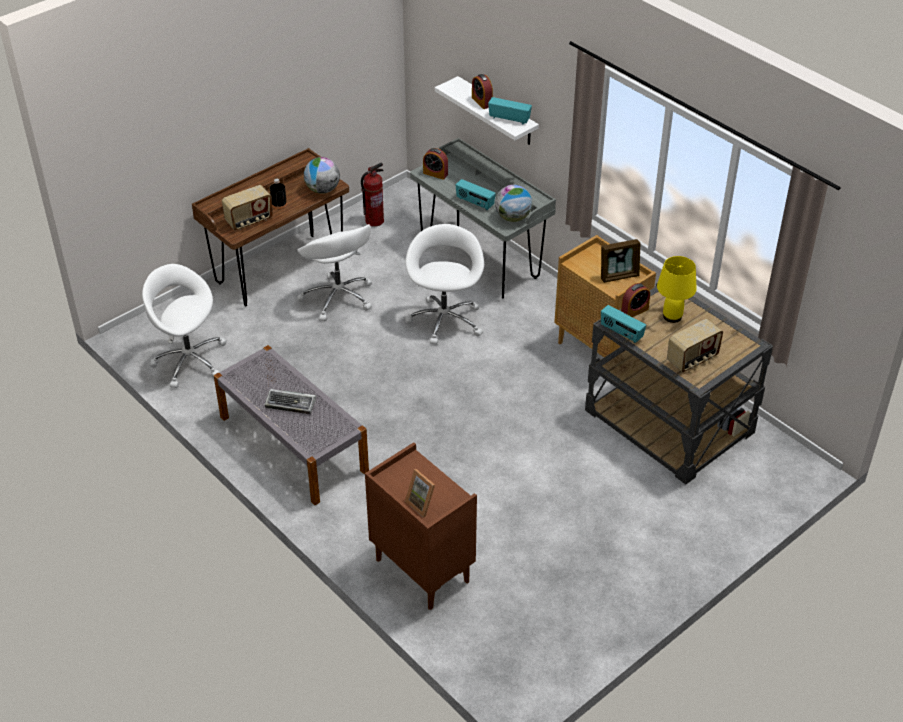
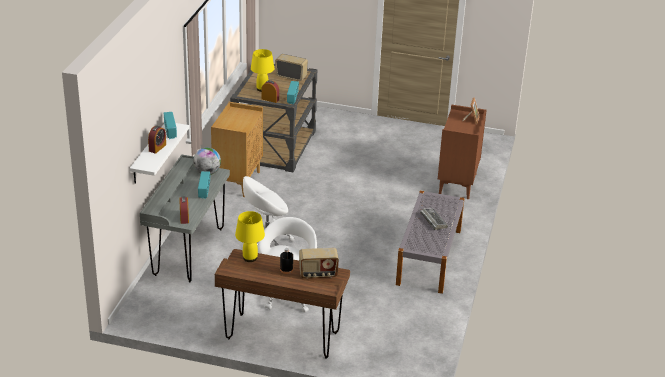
camera: 125 degrees left, 10 degrees down
(189, 361) = (412, 331): white office chair -> none
(249, 221) = (318, 274): radio -> radio turned 150 degrees clockwise
(322, 190) = (250, 258): globe -> yellow table lamp
(374, 221) = (183, 316): fire extinguisher -> none
(619, 276) = (239, 115): picture frame -> none

